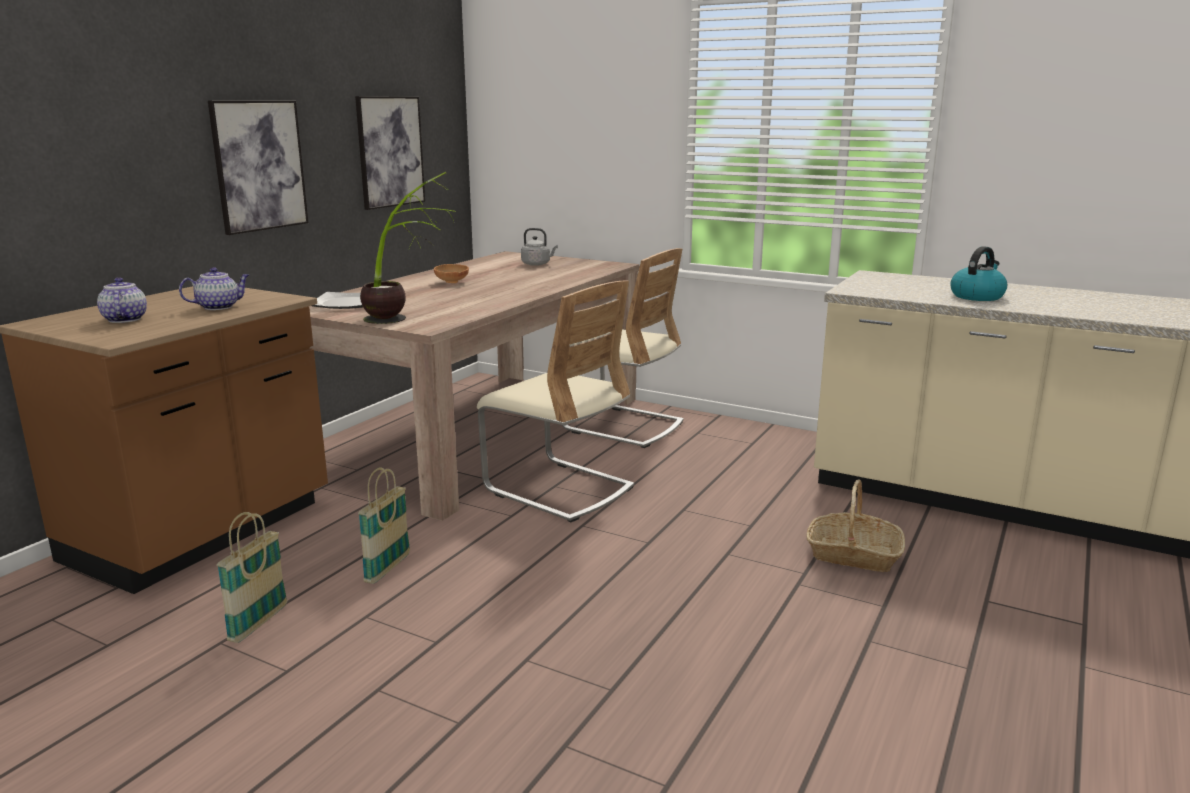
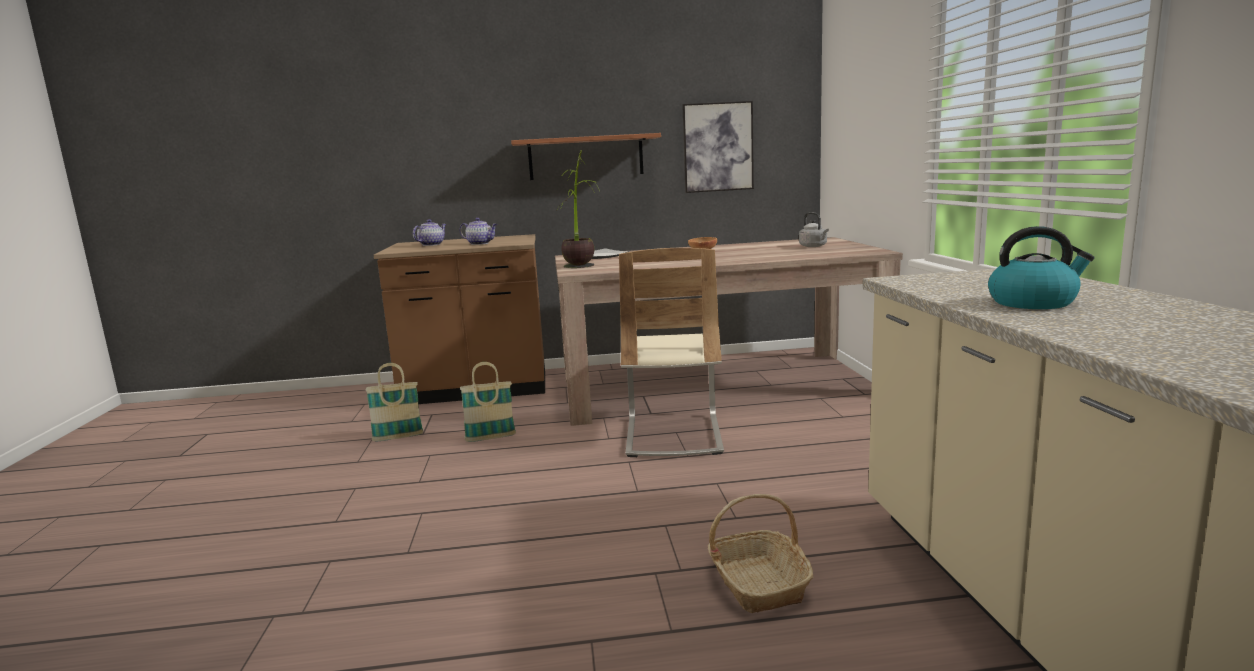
camera: 55 degrees right, 5 degrees down
(259, 165) = (586, 157): picture -> shelf
(622, 426) = (829, 411): beige chair -> none

